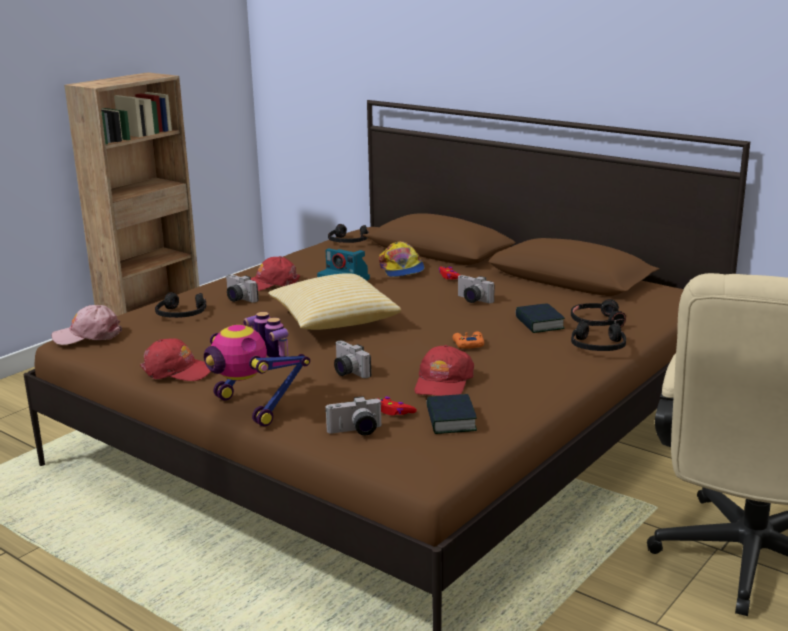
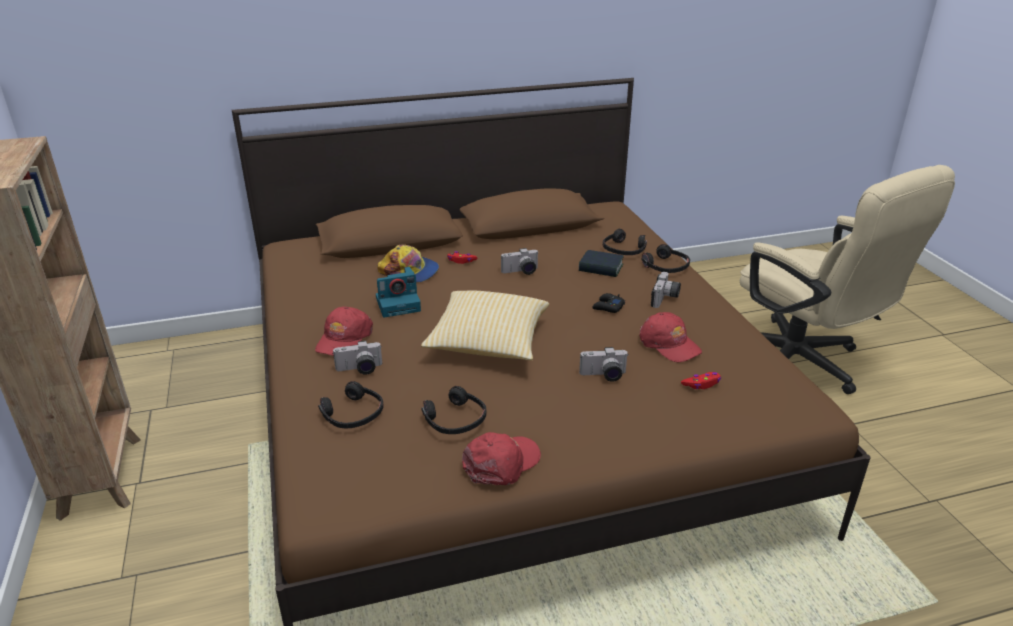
camera: 55 degrees left, 10 degrees up
(88, 335) = (329, 494): pink cap -> none
(254, 407) = (631, 446): toy robot -> none
(349, 241) = (300, 266): black headphones -> black headphones (455, 420)
(356, 431) = (726, 414): camera -> camera (665, 299)
(451, 420) = (738, 367): book -> none
(468, 344) = (608, 307): orange game controller -> black game controller

